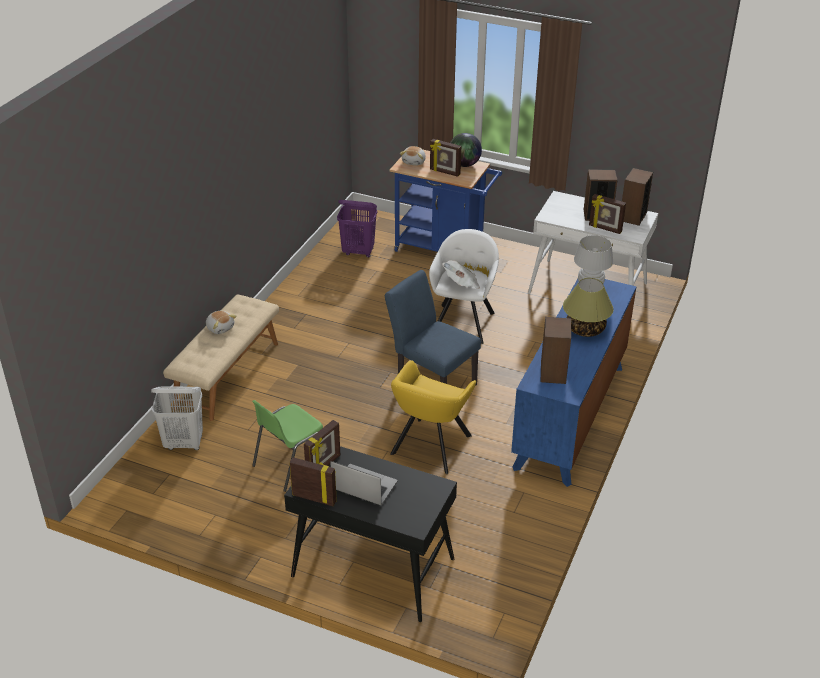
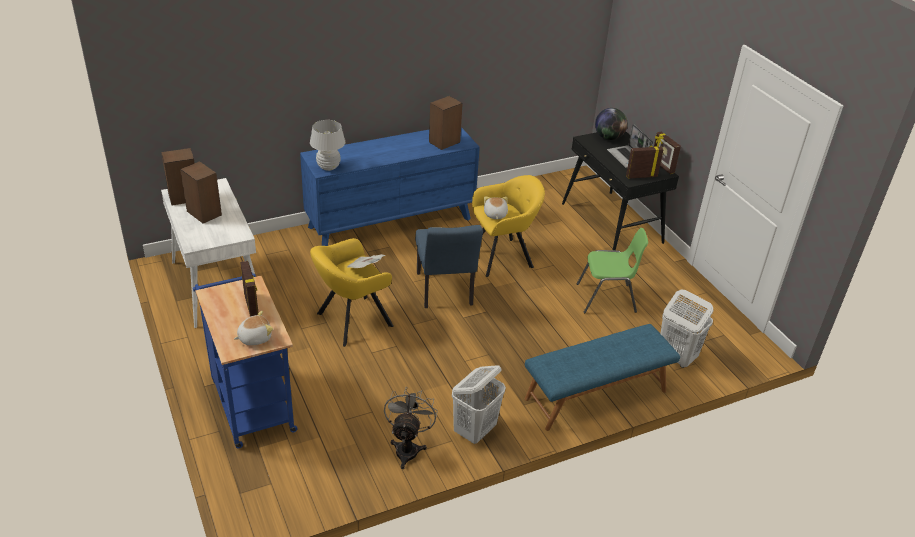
camera: 140 degrees left, 0 degrees up
(220, 328) = (602, 360): plush toy -> plush toy (495, 214)
(227, 374) = (596, 395): beige bench -> blue bench
(289, 308) = (475, 431): none -> white laundry basket
(319, 278) = (408, 448): none -> grey fan
(358, 252) = (329, 456): purple laundry basket -> none
(463, 321) = (351, 321): white armchair -> yellow armchair
(464, 164) = (219, 303): globe -> globe (608, 137)
(585, 329) = (382, 149): table lamp -> none
(605, 229) = (224, 201): picture frame -> none

